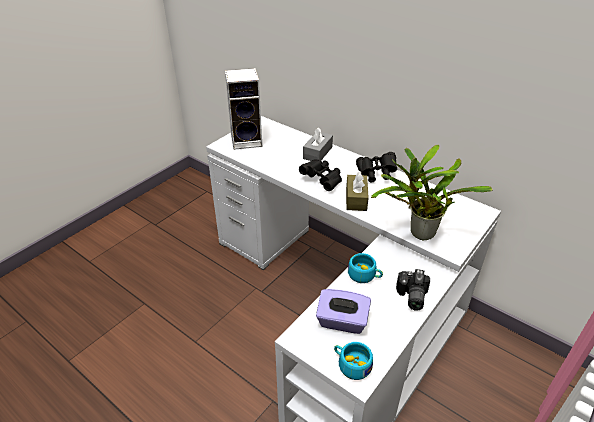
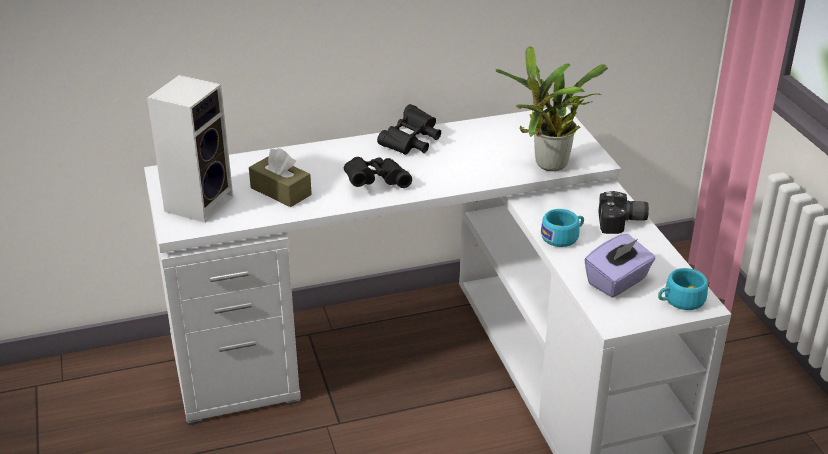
camera: 55 degrees left, 5 degrees down
(317, 153) = (311, 162): grey tissue box -> none
(356, 199) = (442, 176): brown tissue box -> brown tissue box (281, 191)
(411, 296) = (622, 223): camera -> camera turned 45 degrees counterclockwise

